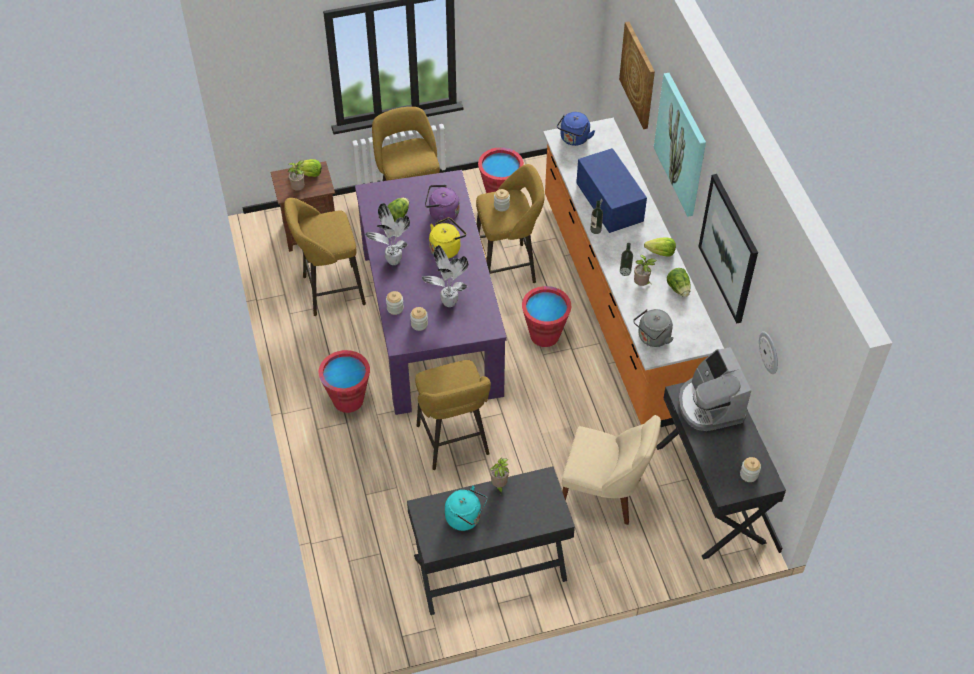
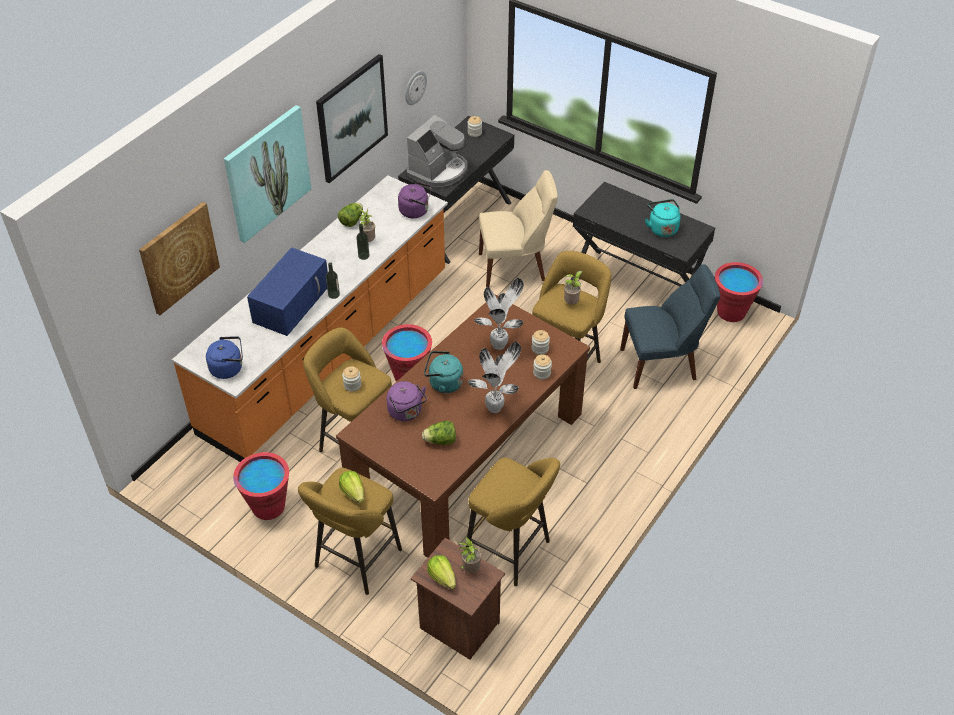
camera: 130 degrees left, 5 degrees down
(348, 400) = (602, 452): red bucket -> red bucket (731, 312)
(385, 511) = (662, 364): none -> blue chair
(430, 319) = (467, 456): purple dining table -> brown dining table
(446, 248) = (443, 383): yellow kettle -> turquoise kettle
(499, 485) = (619, 227): potted plant -> potted plant (572, 303)
(604, 494) = (515, 267): beige chair -> beige chair turned 105 degrees clockwise
(652, 338) = (416, 211): grey kettle -> purple kettle
(660, 253) = (322, 247): lettuce -> lettuce (353, 492)

